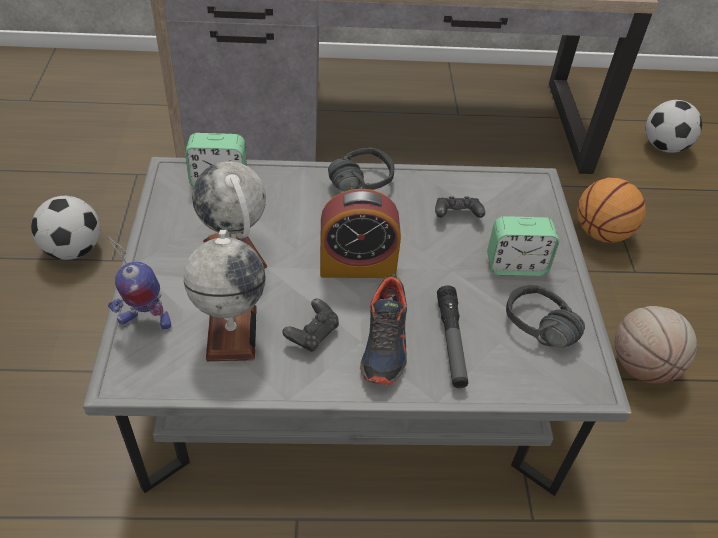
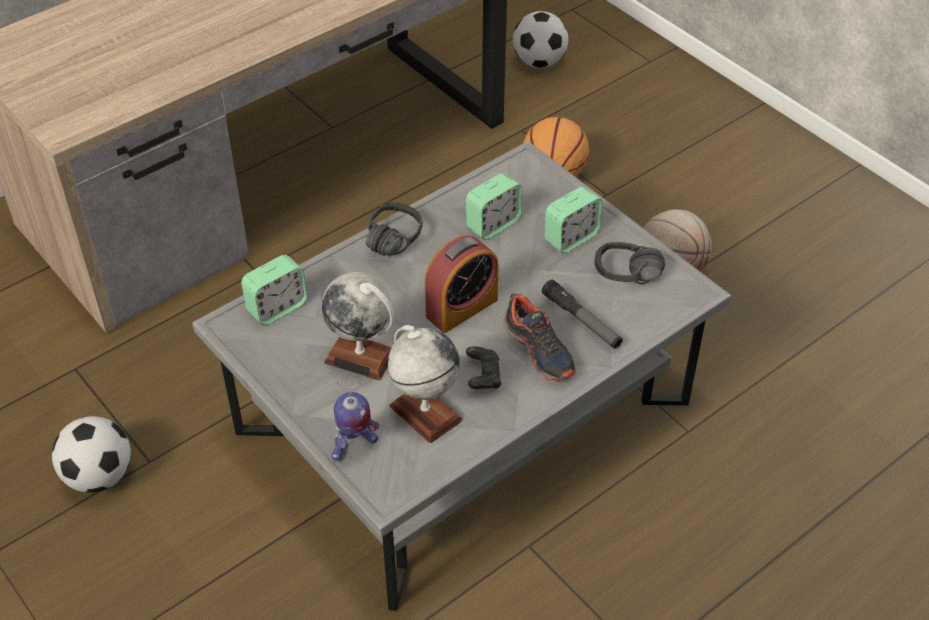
camera: 35 degrees left, 0 degrees up
(456, 216) = (493, 224): black game controller -> alarm clock

